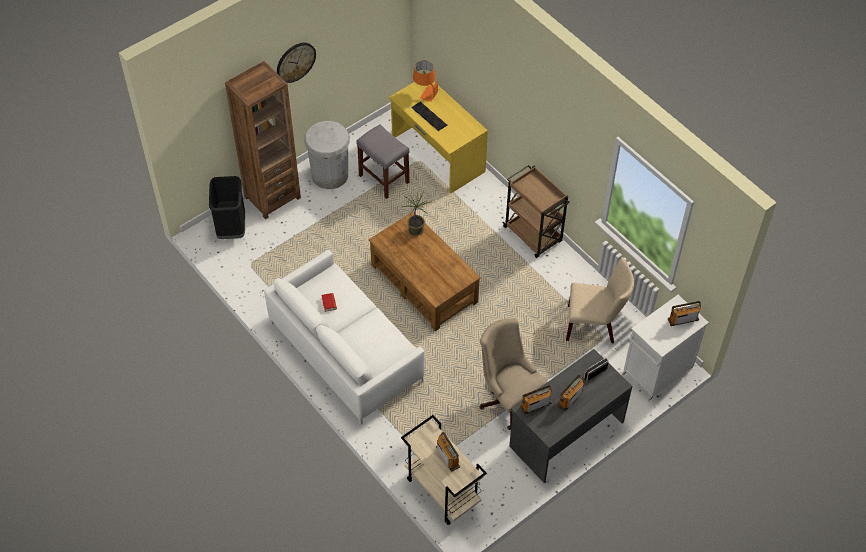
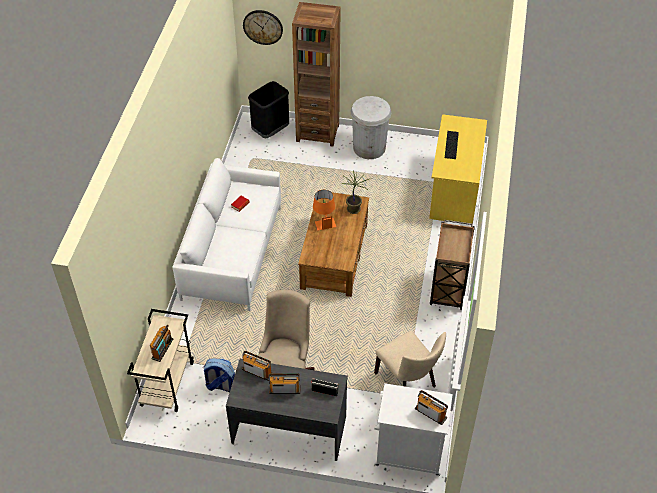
camera: 50 degrees right, 5 degrees down
(295, 62) = (372, 28): wall clock -> wall clock (263, 27)
(383, 179) = (398, 175): grey stool -> none
(425, 92) = (470, 129): orange table lamp -> orange table lamp (324, 221)
(480, 453) = (220, 385): none -> backpack

